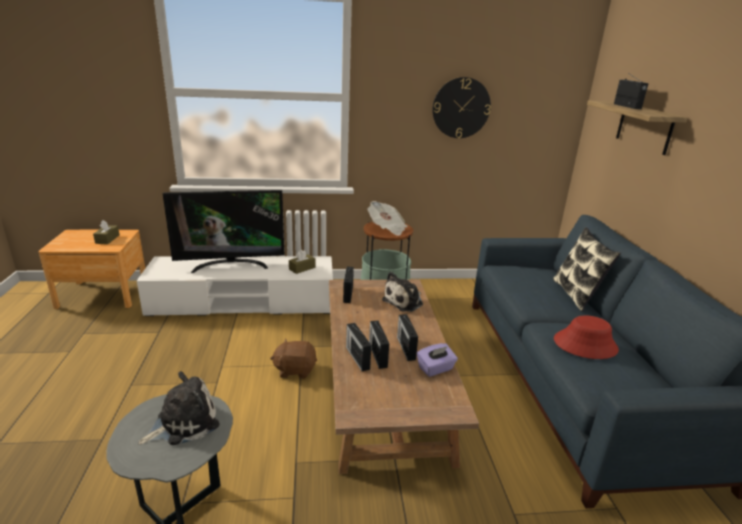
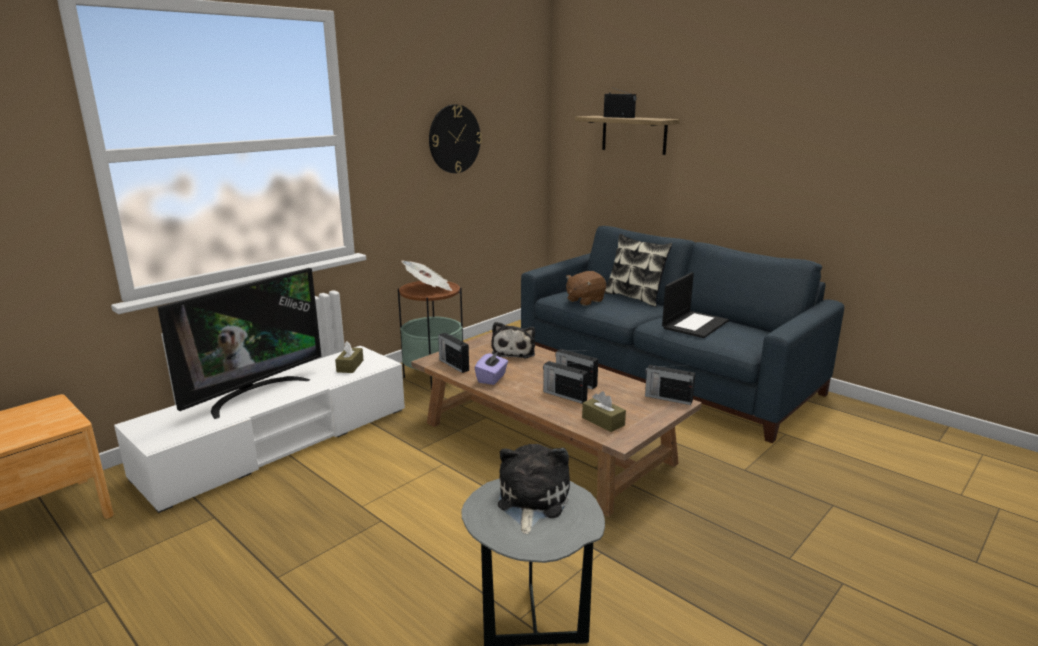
camera: 40 degrees left, 5 degrees down
(107, 239) = (32, 419): brown tissue box -> brown tissue box (603, 421)
(295, 370) = (445, 470): brown plush toy -> brown plush toy (584, 300)
(357, 357) = (552, 404): radio -> radio (667, 398)
(436, 369) = (620, 385): purple tissue box -> purple tissue box (492, 378)
(585, 344) = (695, 324): red hat -> laptop

